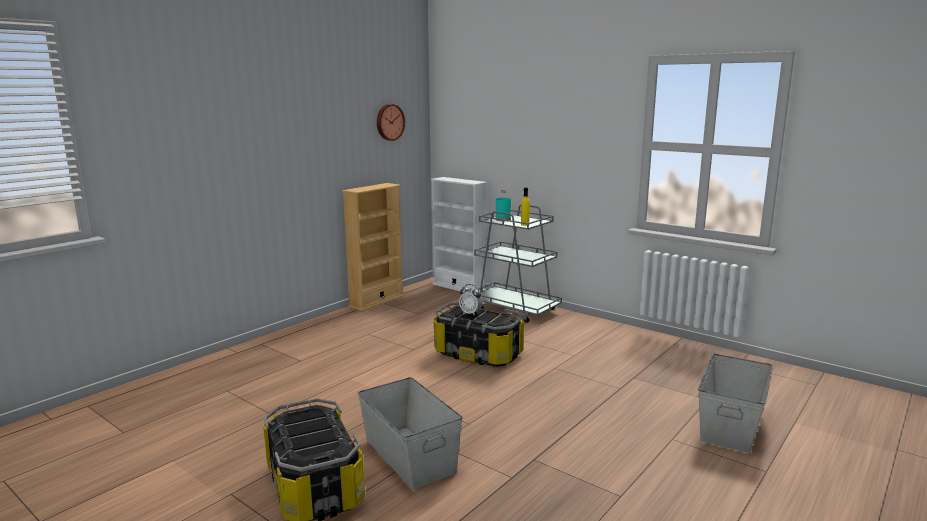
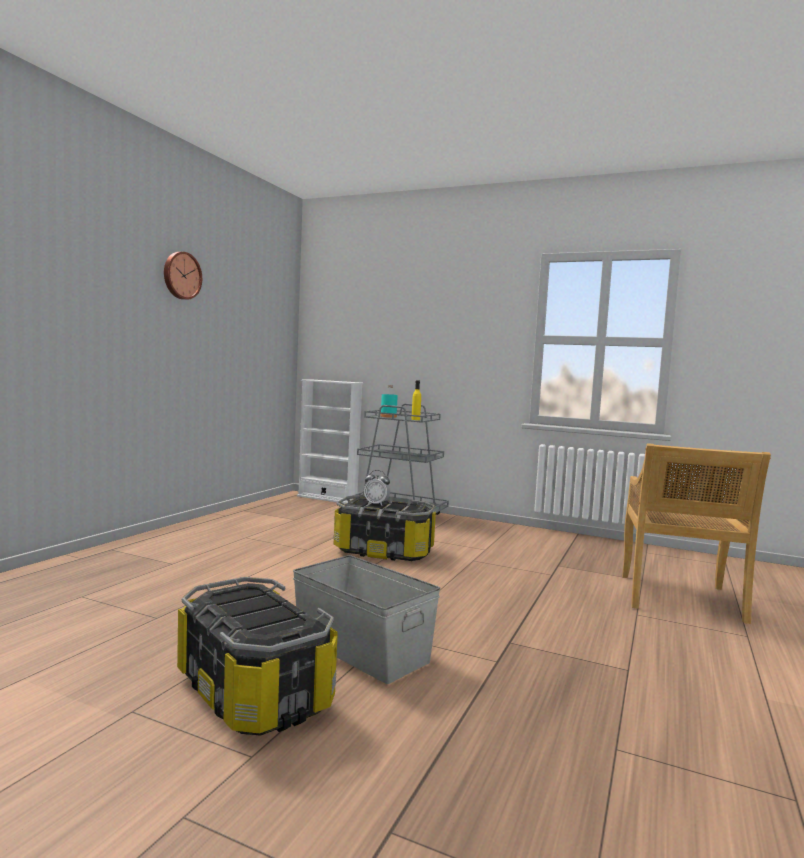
camera: 15 degrees left, 10 degrees down
(376, 301) = (240, 510): beige bookcase -> none
(389, 122) = (262, 313): wall clock -> wall clock (181, 275)
(730, 424) = (679, 599): grey storage box -> beige chair

